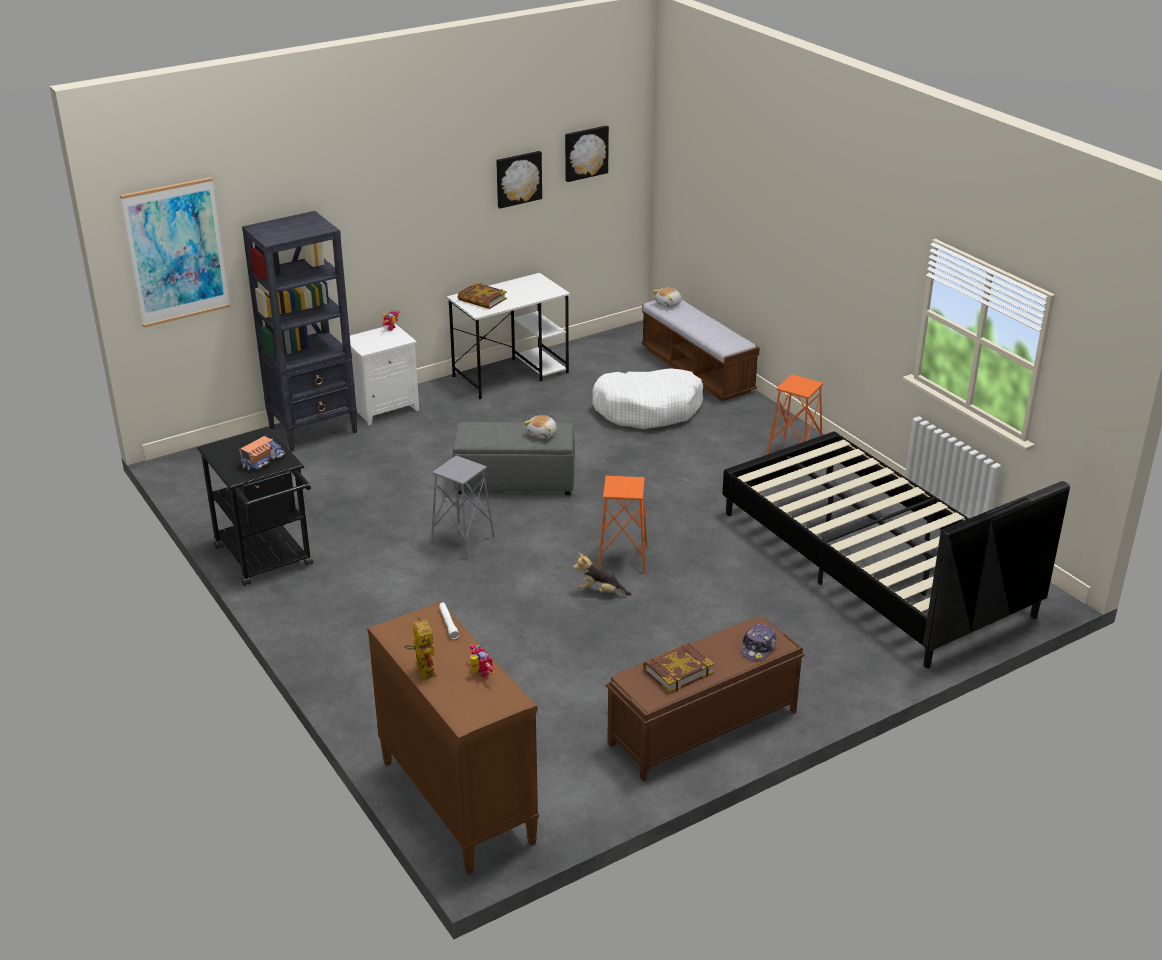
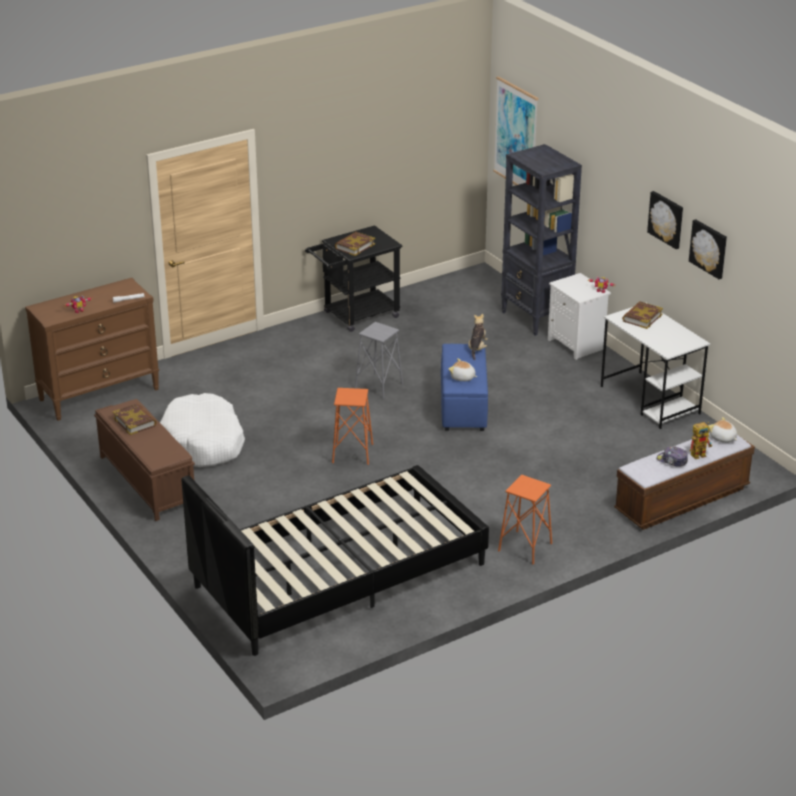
camera: 90 degrees right, 0 degrees up
(262, 460) = (354, 246): toy truck -> book
(422, 669) = (87, 294): toy robot -> toy robot (700, 454)
(516, 482) = (463, 406): grey ottoman -> blue ottoman
(585, 153) = (762, 268): picture -> picture (666, 219)
(600, 592) = (308, 443): plush toy -> plush toy (477, 349)
(648, 409) = (596, 470): white dog bed -> white dog bed (203, 443)
(758, 647) = (153, 453): cap -> cap (672, 460)

